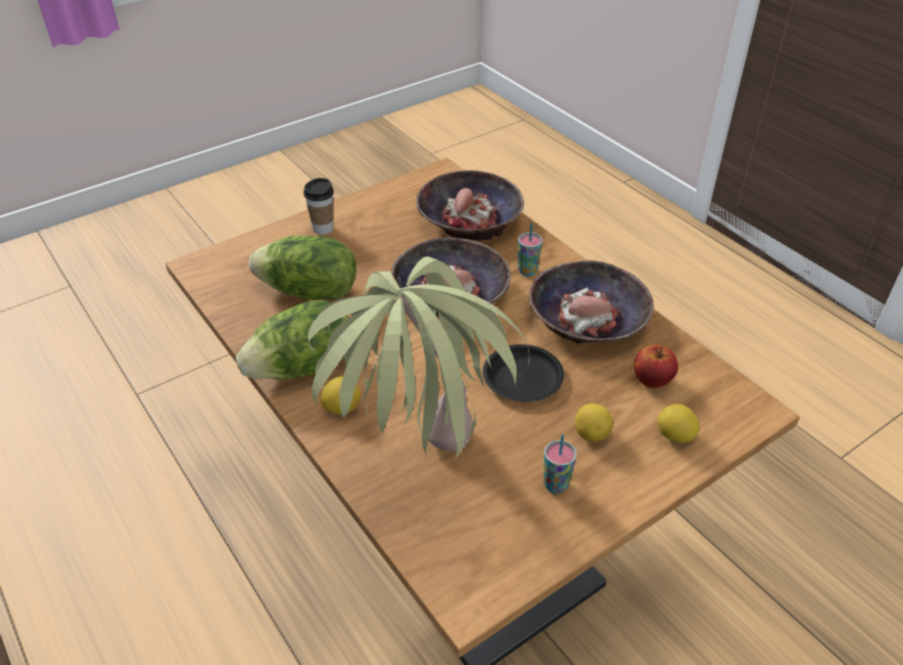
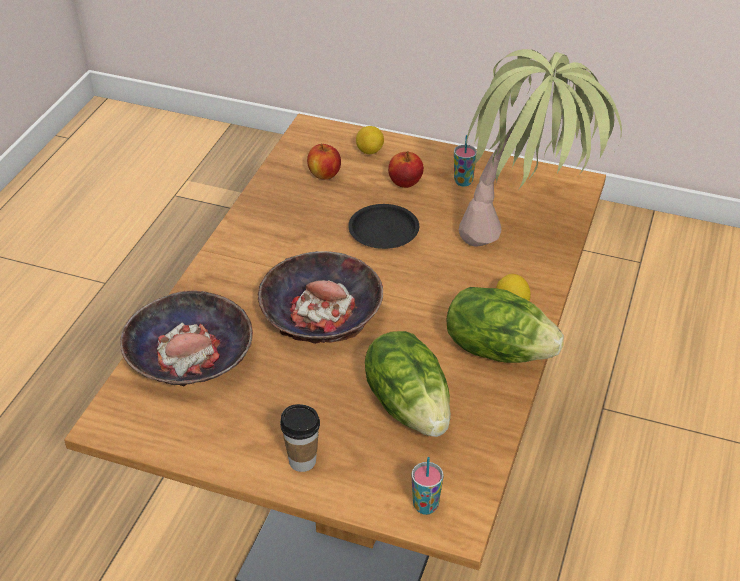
camera: 125 degrees left, 0 degrees up
(527, 271) = (246, 281): cup -> cup (425, 506)
(588, 318) = (281, 225): bowl -> none
(591, 434) = (405, 183): lemon -> apple

